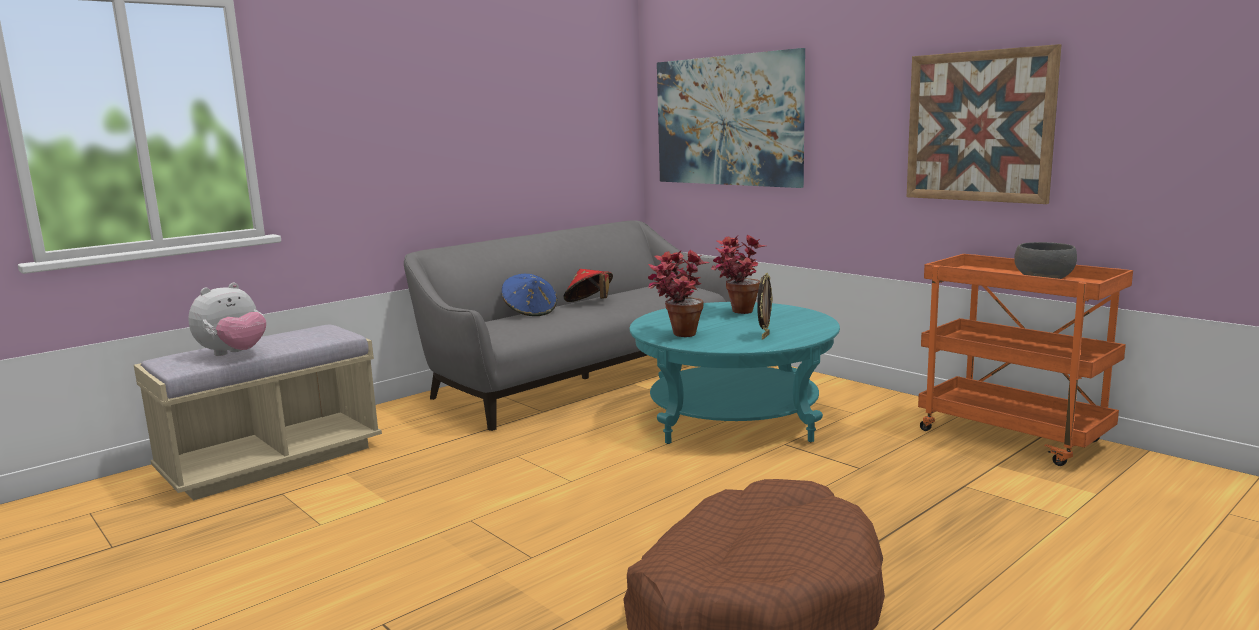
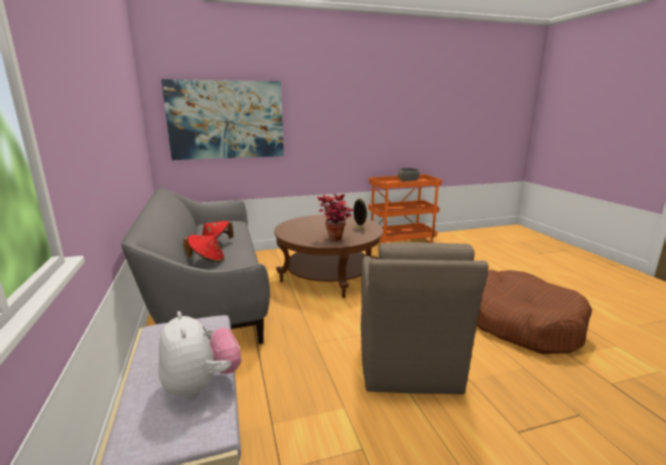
camera: 65 degrees left, 5 degrees up
(503, 522) = (408, 365): none -> brown armchair
(530, 312) = (207, 260): blue hat -> red hat
(733, 417) = (328, 276): turquoise coffee table -> brown coffee table
(736, 313) = (310, 224): potted plant -> none
(979, 126) = (369, 124): picture -> none

